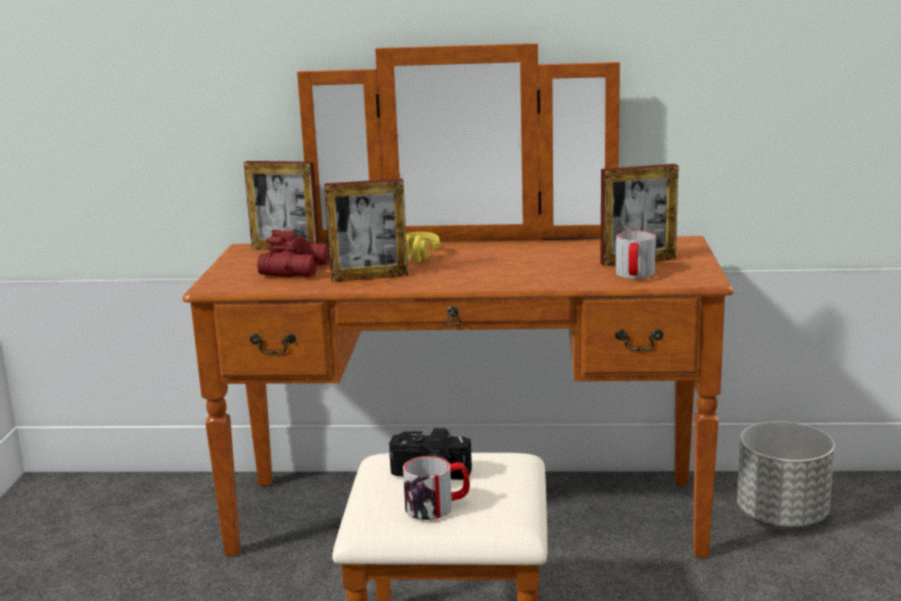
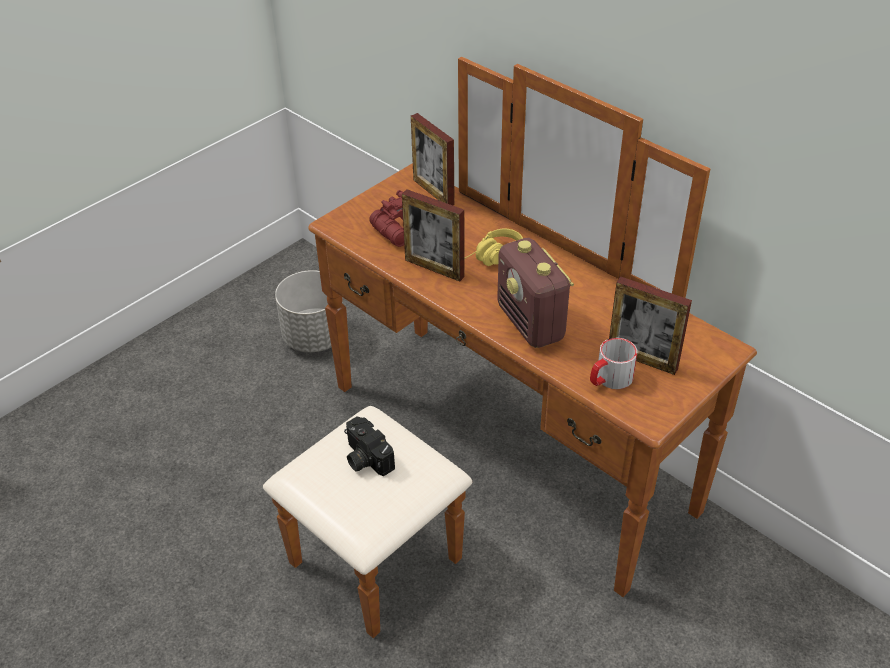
camera: 40 degrees right, 25 degrees up
(437, 506) = (337, 490): mug -> none
(516, 274) = (531, 324): none -> radio
(782, 516) = (729, 598): grey planter -> grey planter (315, 337)

